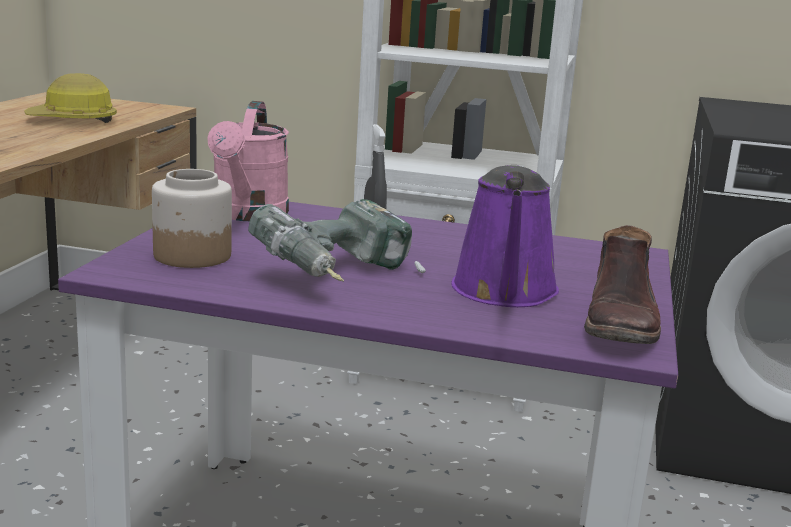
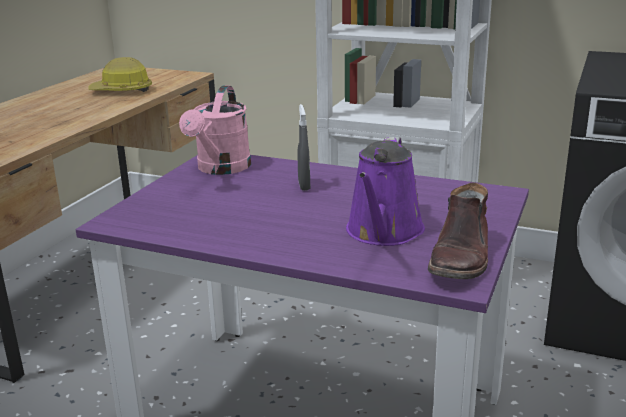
camera: 10 degrees right, 5 degrees up
(191, 255) = (170, 206): jar -> none
(341, 278) = (268, 223): power drill -> none

